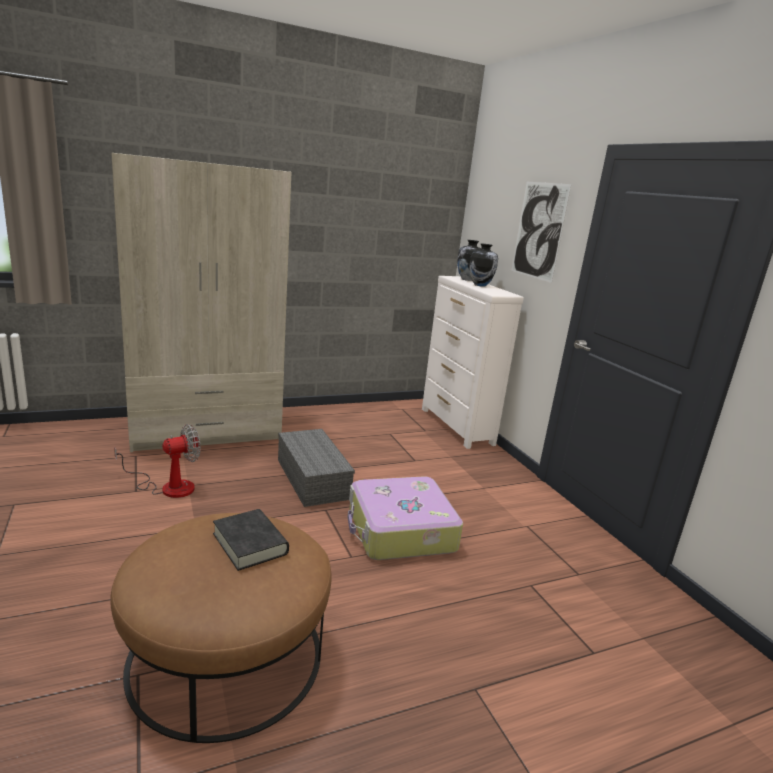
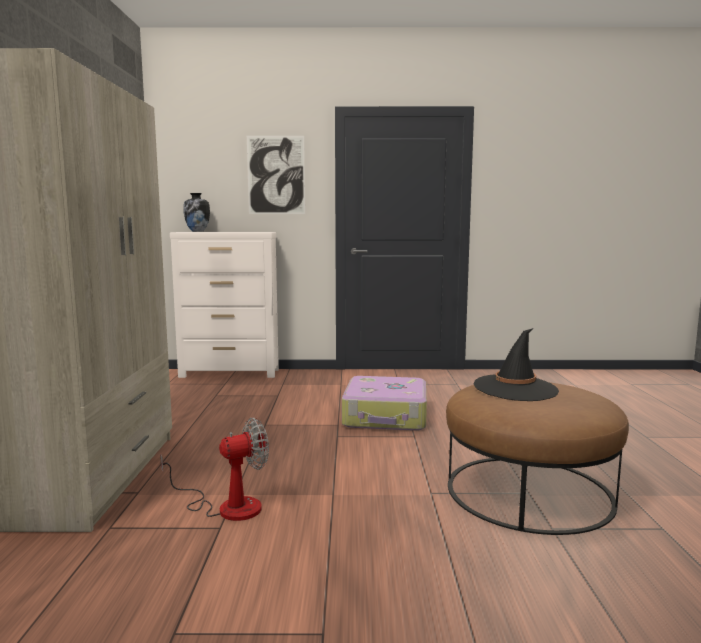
camera: 65 degrees left, 10 degrees down
(168, 487) = (227, 506): fan -> fan turned 75 degrees clockwise
(250, 544) = (515, 388): black book -> black hat
(311, 478) = (274, 435): grey storage box -> none
(480, 285) = (225, 231): vase -> none

